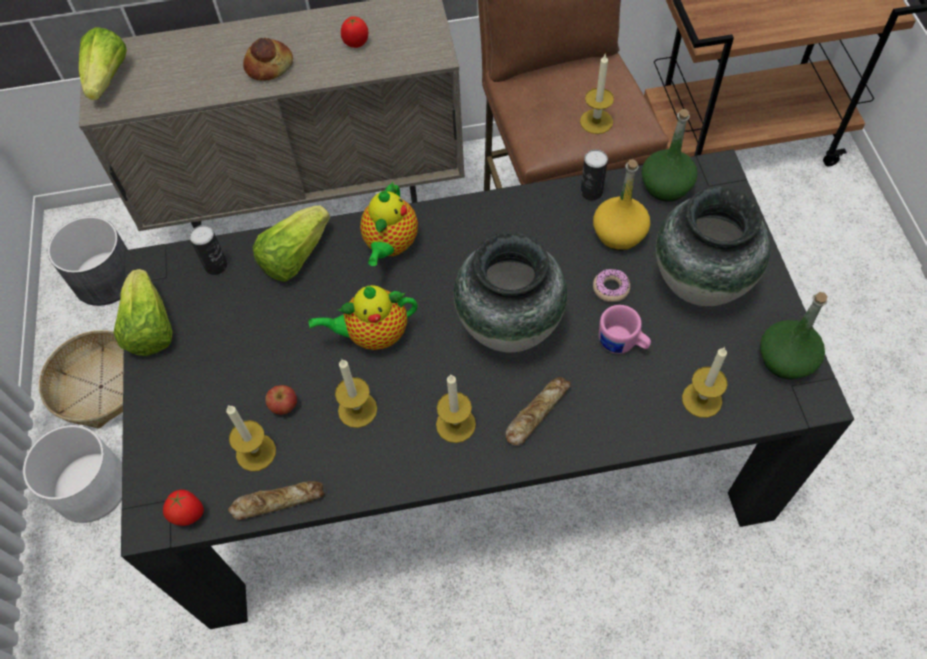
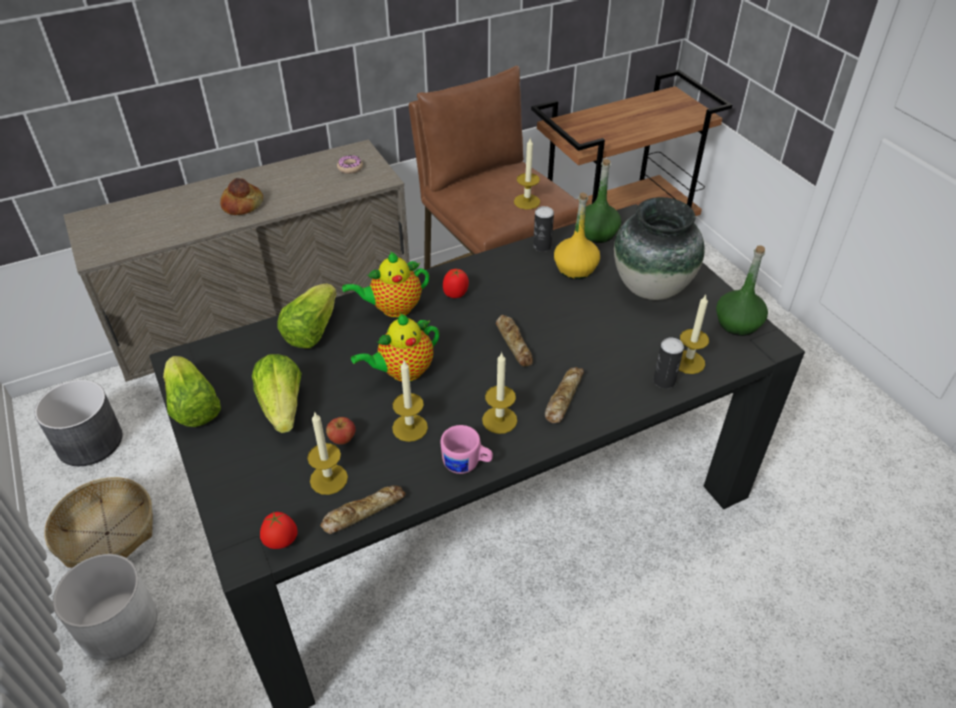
camera: 20 degrees left, 15 degrees down
(108, 78) = (96, 234): lettuce -> lettuce (282, 407)
(216, 266) = (241, 350): can -> can (664, 381)
(356, 43) = (313, 180): tomato -> tomato (456, 294)
(390, 246) = (393, 308): teapot -> teapot turned 75 degrees clockwise
(508, 325) = (514, 343): vase -> bread
(611, 288) = (585, 304): donut -> donut (350, 168)
(622, 344) = (610, 338): pink mug -> pink mug (467, 464)

